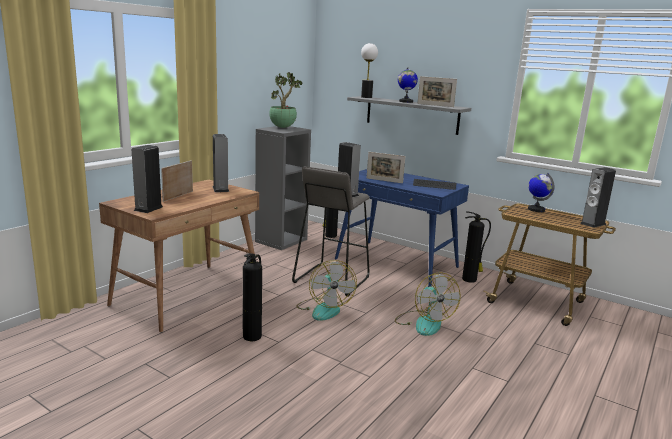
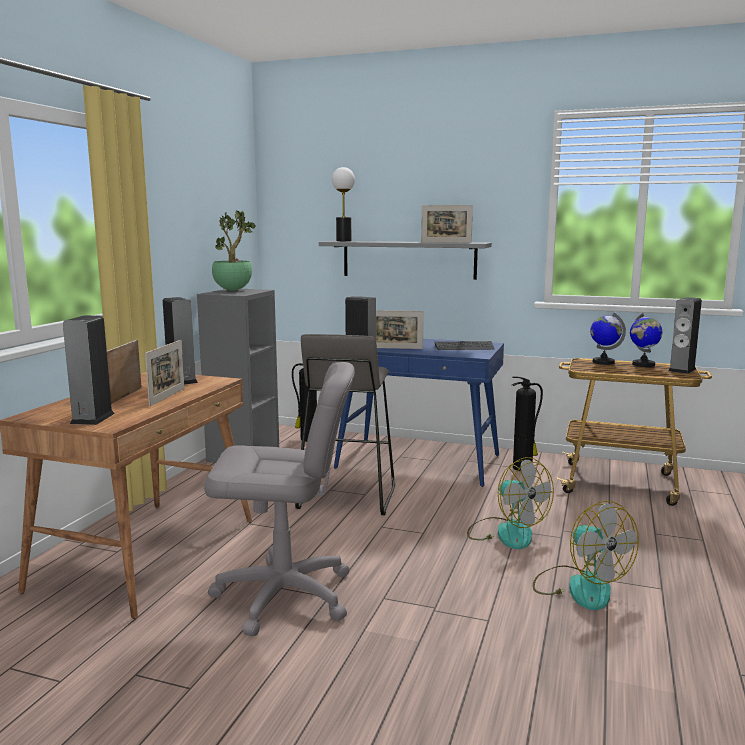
camera: 15 degrees left, 5 degrees down
(202, 199) = (167, 397): none -> picture frame
(252, 336) = (284, 596): fire extinguisher -> grey office chair
(324, 309) = (363, 537): fan -> fan (579, 586)
(405, 101) = (402, 241): globe -> globe (643, 365)

